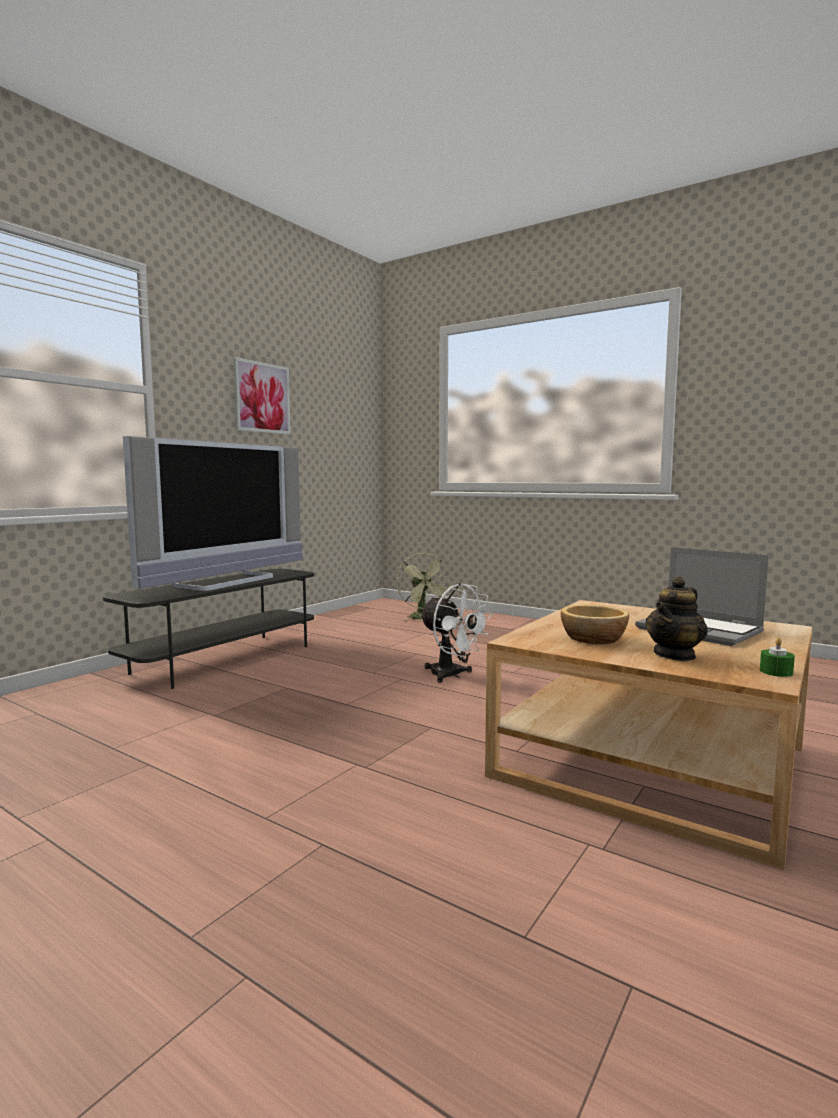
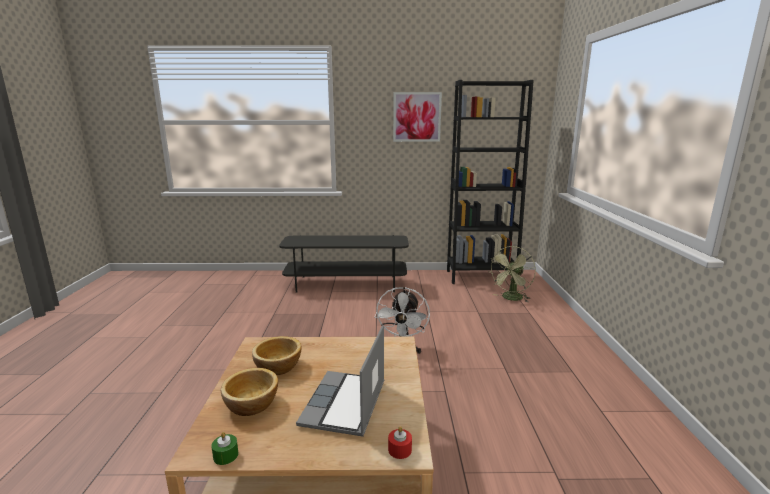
camera: 55 degrees right, 10 degrees up
(229, 581) = (350, 240): television -> none
(355, 613) = (481, 277): none -> black bookcase
(675, 655) = (252, 404): teapot -> bowl
(783, 628) = (400, 450): none -> red candle

